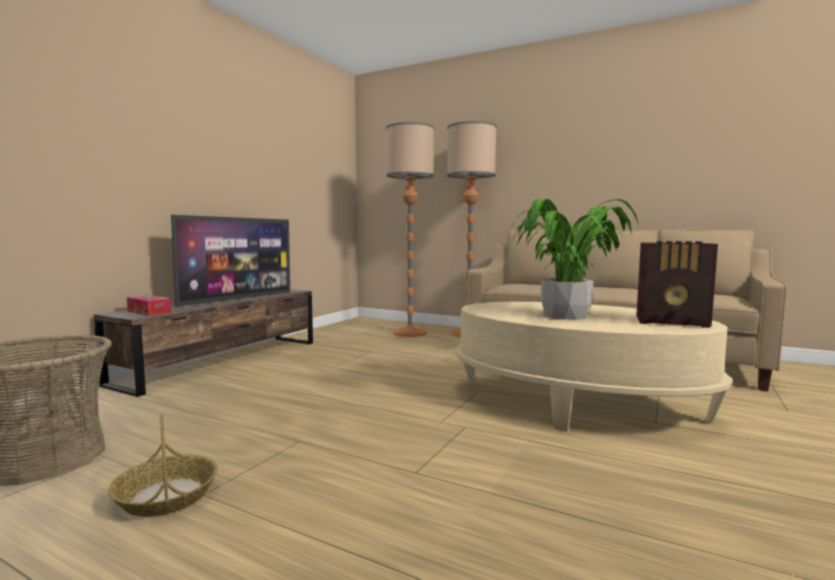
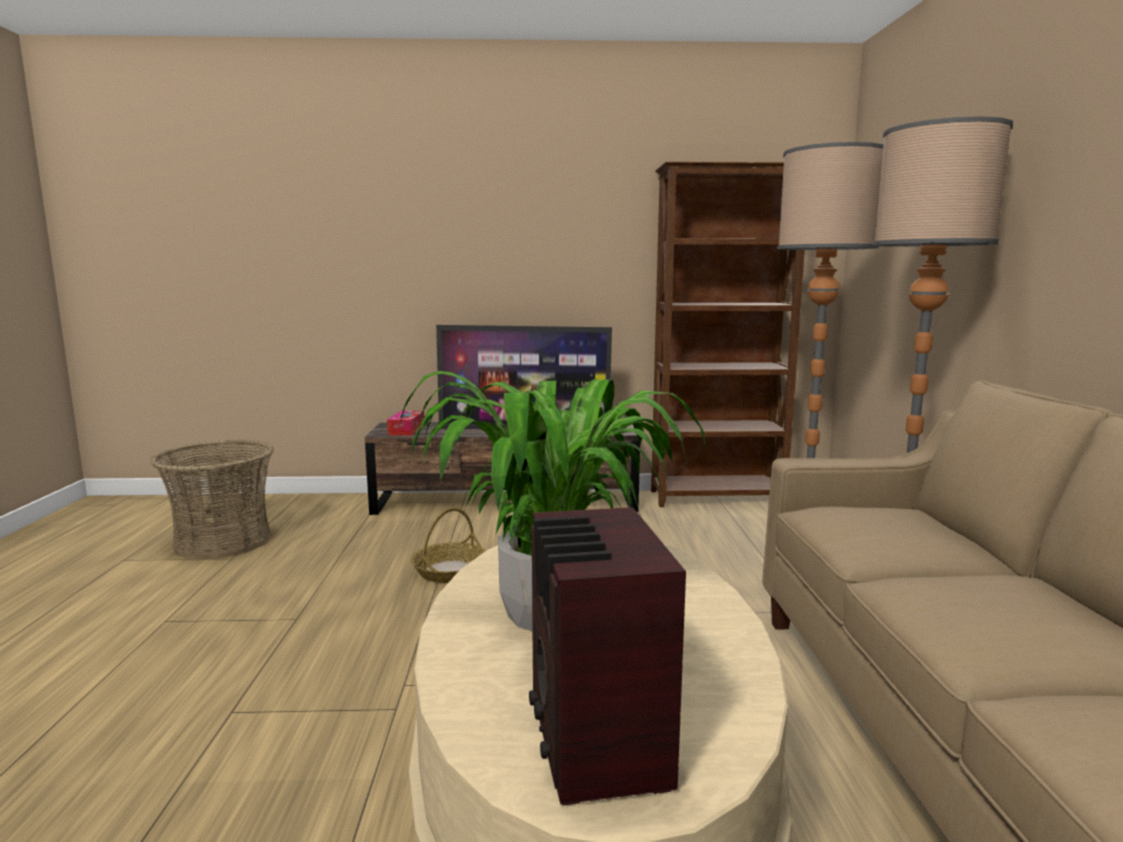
camera: 60 degrees right, 5 degrees up
(166, 496) = (161, 608): basket -> basket (450, 571)
(330, 329) = (718, 498): none -> brown bookcase

